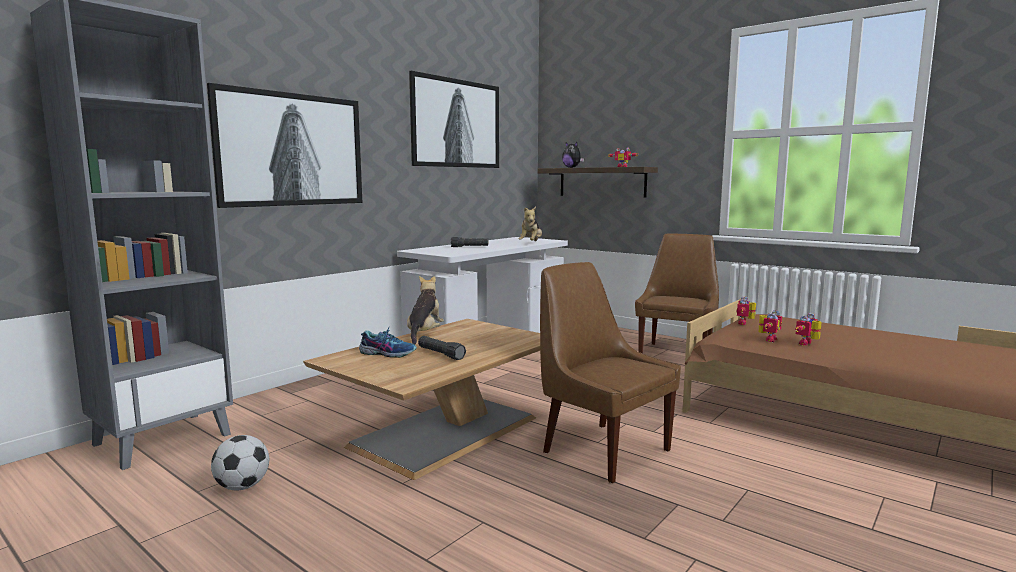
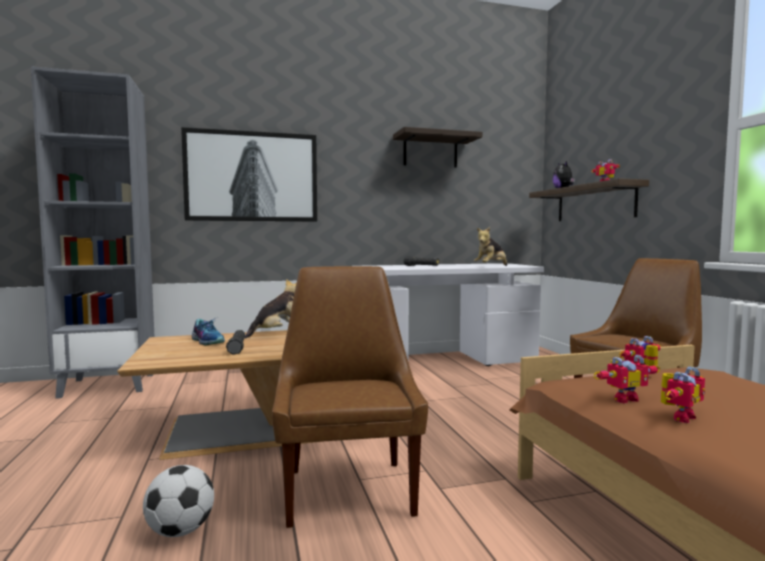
camera: 35 degrees right, 5 degrees down
(242, 487) = (73, 428): football -> football (180, 531)
(457, 123) = (430, 151): picture -> shelf
(808, 344) = (678, 416): toy robot -> toy robot turned 150 degrees clockwise

